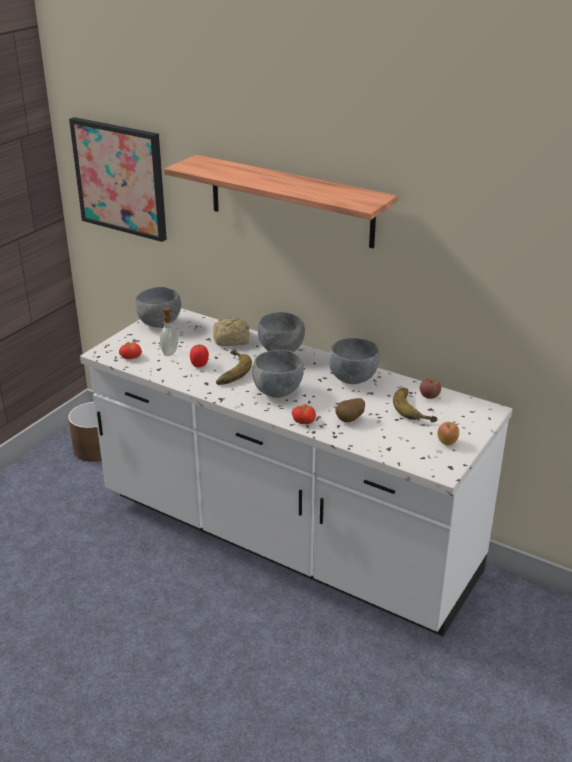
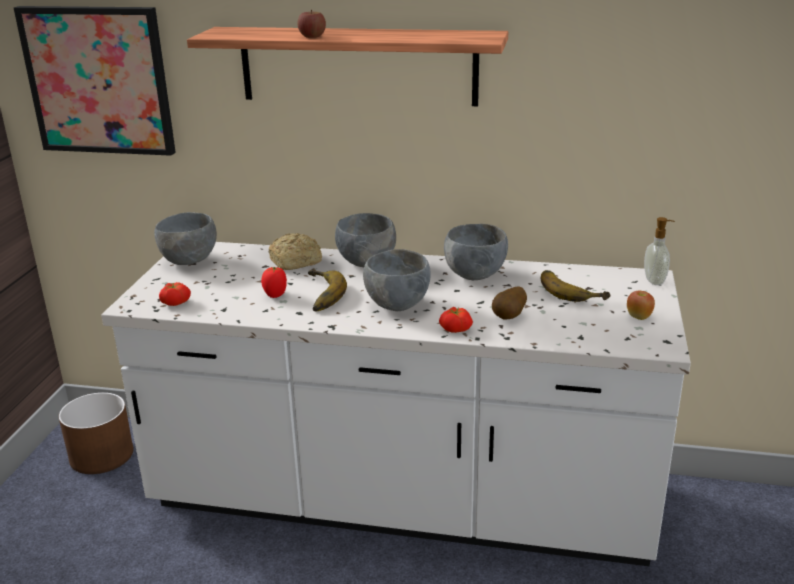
camera: 20 degrees left, 5 degrees down
(171, 352) = (227, 288): soap dispenser -> soap dispenser (655, 281)
(429, 395) = (575, 275): apple -> apple (312, 36)

